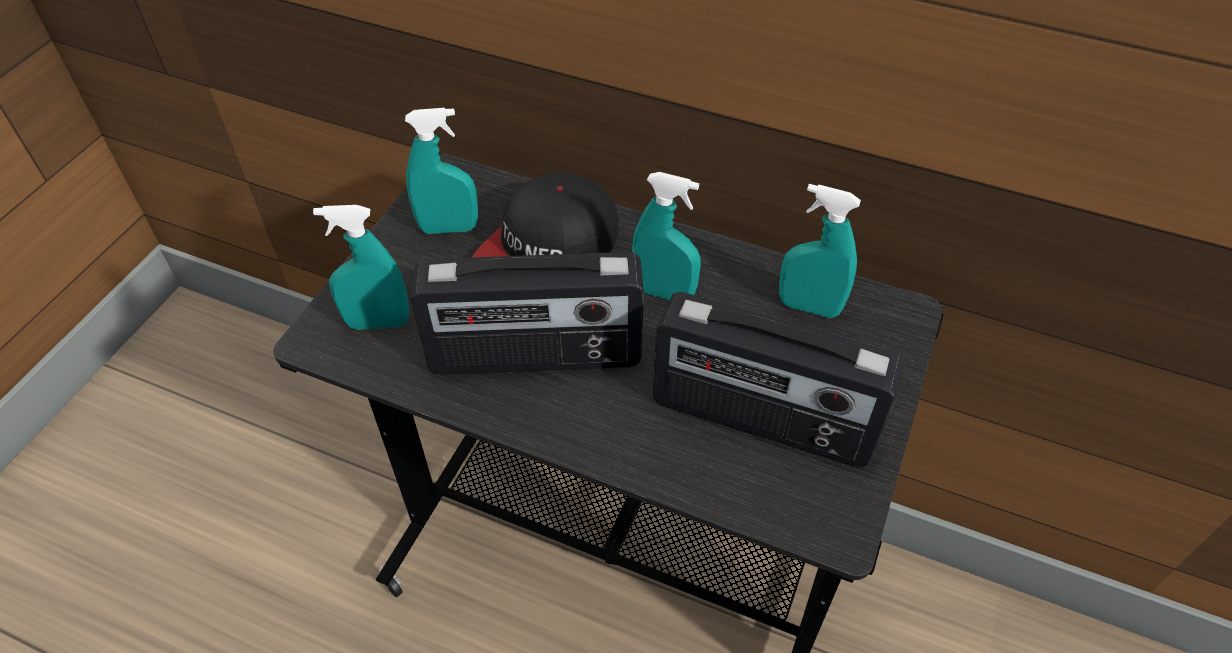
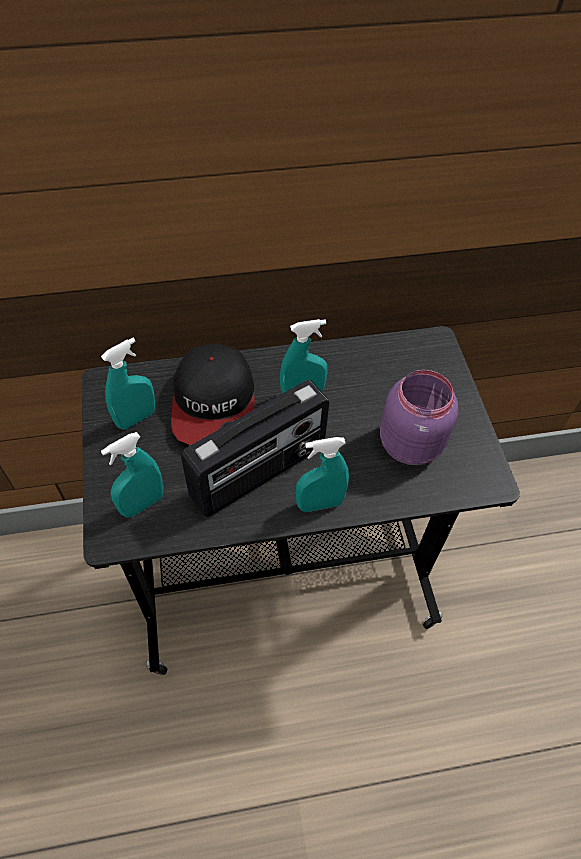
camera: 35 degrees left, 5 degrees up
(761, 421) = (411, 442): radio -> purple jar
(809, 307) = (386, 363): turquoise spray bottle -> turquoise spray bottle (319, 504)

